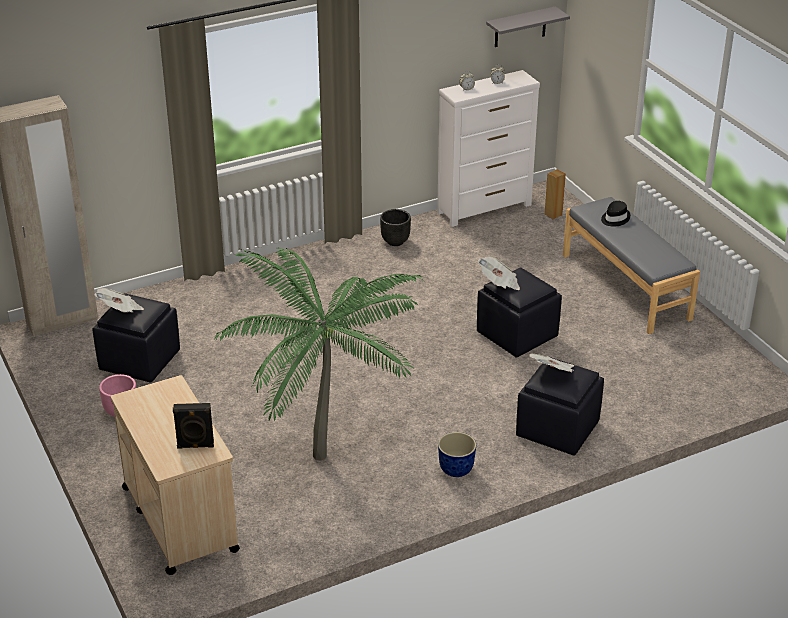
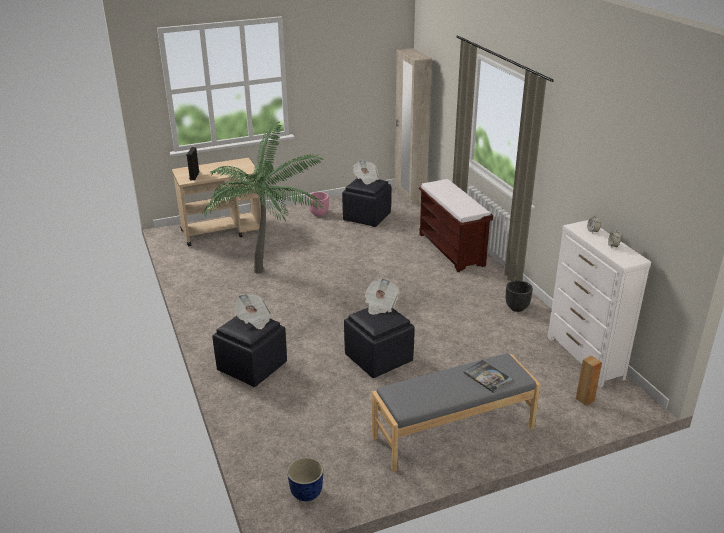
camera: 95 degrees right, 5 degrees down
(252, 283) = (452, 250): none -> brown bench
(456, 469) = (225, 319): planter -> planter (306, 493)
(520, 27) = (662, 217): grey shelf -> none
(614, 218) = (487, 376): black hat -> book

